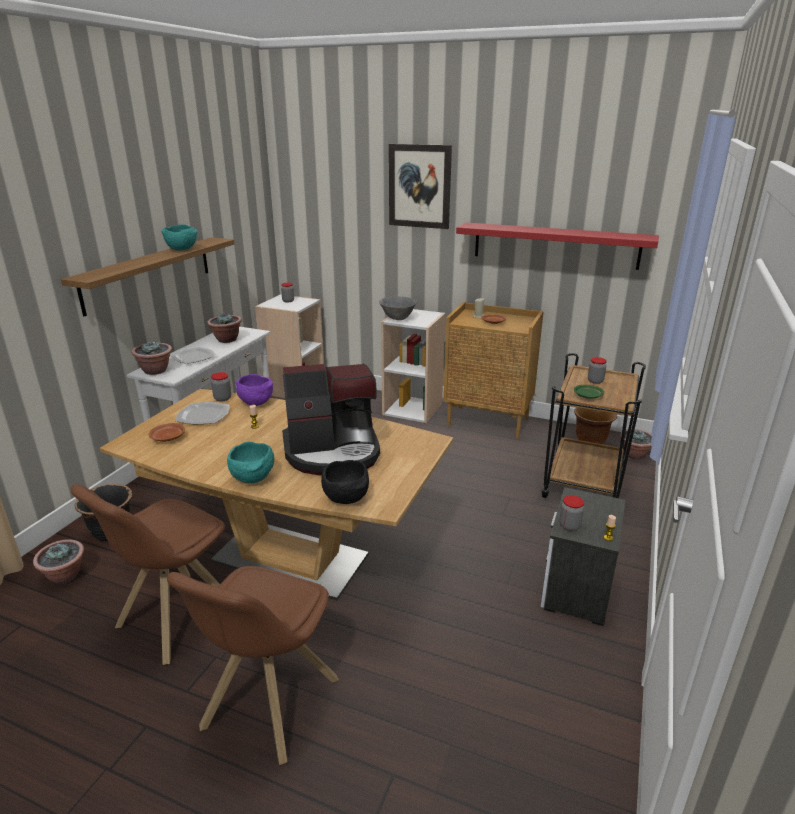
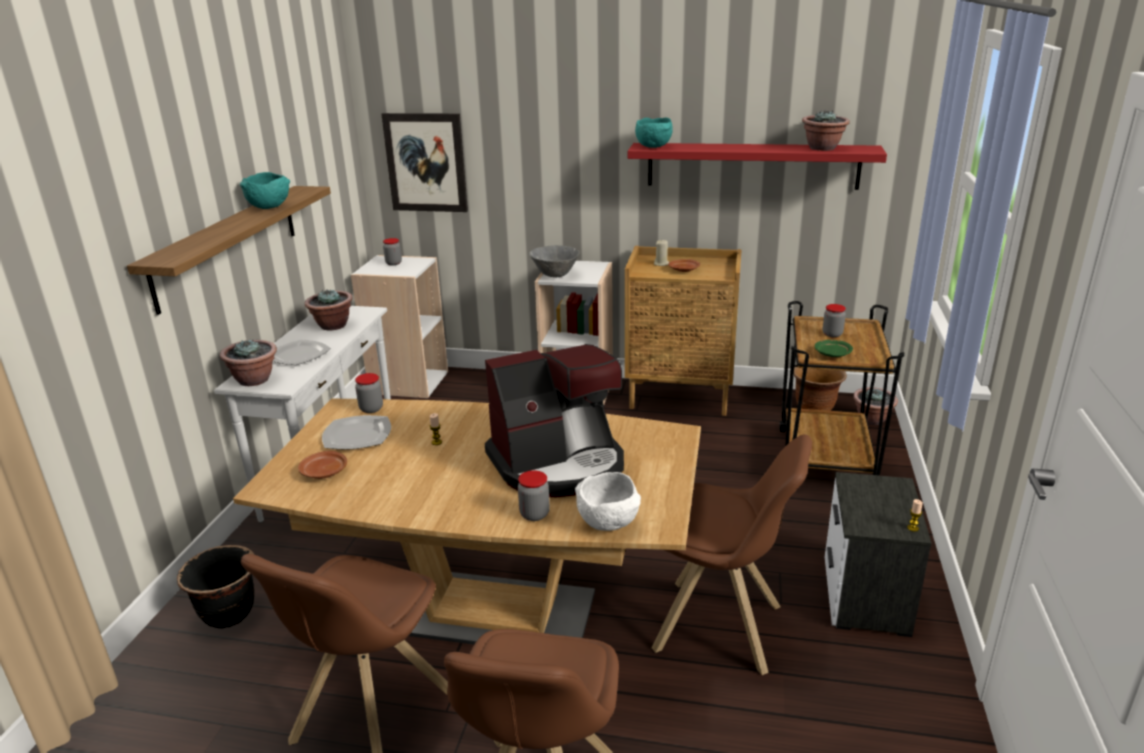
camera: 10 degrees left, 0 degrees up
(65, 576) = (185, 685): potted plant -> potted plant (823, 148)
(253, 479) = (473, 513): turquoise bowl -> turquoise bowl (654, 147)
(255, 403) = (420, 410): purple bowl -> none
(347, 499) = (609, 523): black bowl -> white bowl
(419, 186) = (569, 99): picture -> picture (426, 162)
(452, 594) = (719, 627): none -> brown chair
(569, 526) = (862, 520): jar -> jar (534, 514)

